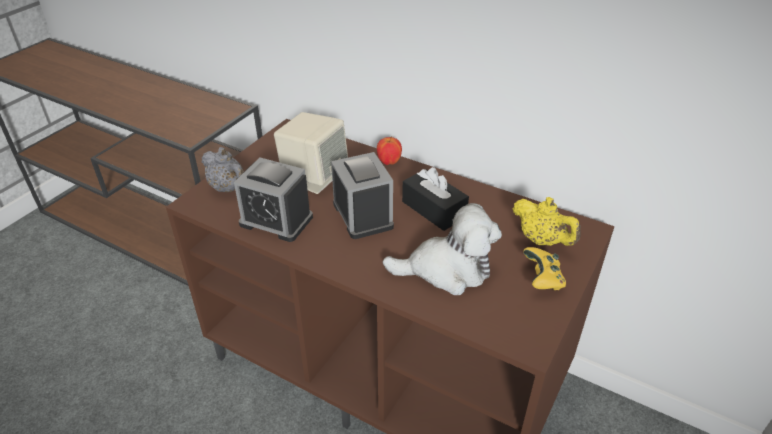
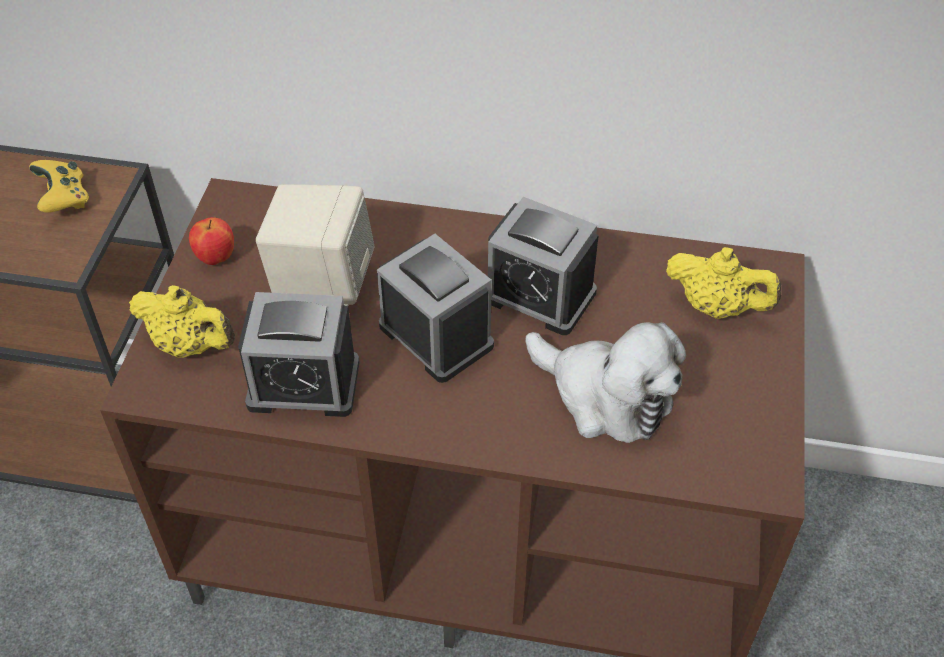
camera: 20 degrees left, 10 degrees up
(229, 188) = (190, 345): grey teapot -> yellow teapot
(389, 162) = (428, 224): apple -> apple (216, 258)
(434, 209) = (539, 295): black tissue box -> alarm clock
(446, 270) = (605, 396): plush toy -> plush toy turned 60 degrees clockwise
(542, 280) = (743, 373): yellow game controller -> yellow game controller (64, 199)

